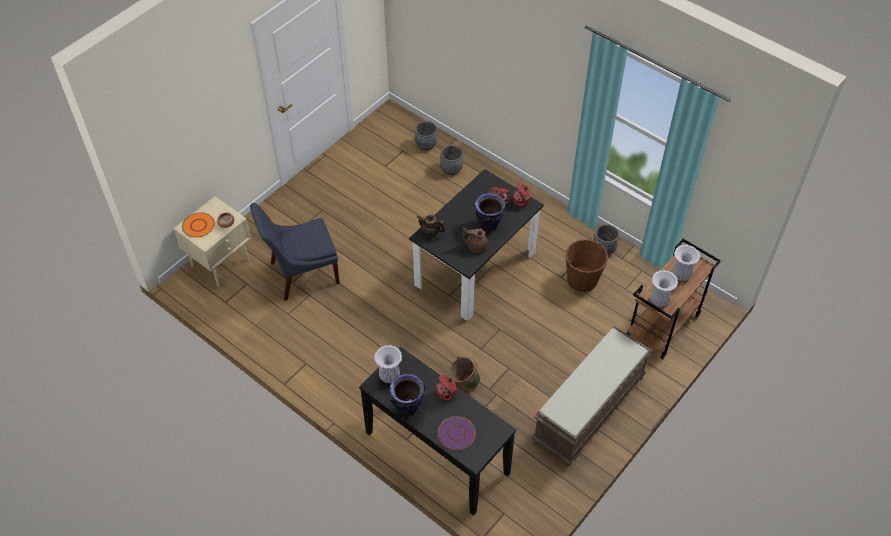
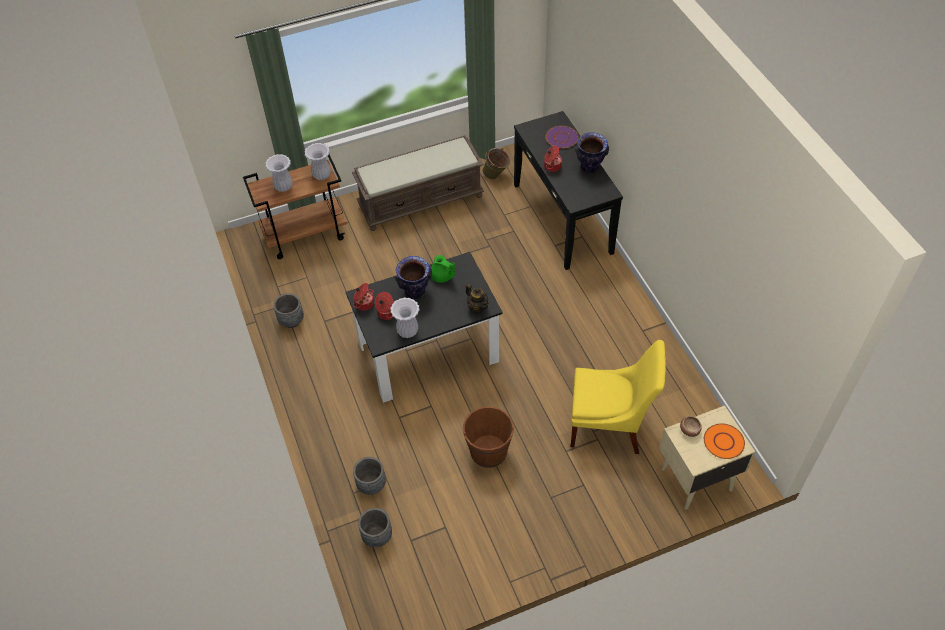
camera: 150 degrees left, 0 degrees up
(301, 273) = (610, 425): blue chair -> yellow chair
(389, 376) = (593, 194): white vase -> white vase (408, 331)
(464, 383) = (508, 258): green bucket -> green bucket (496, 176)
(476, 246) = (442, 277): brown teapot -> green teapot
(582, 280) = (337, 300): brown bucket -> brown bucket (488, 452)

